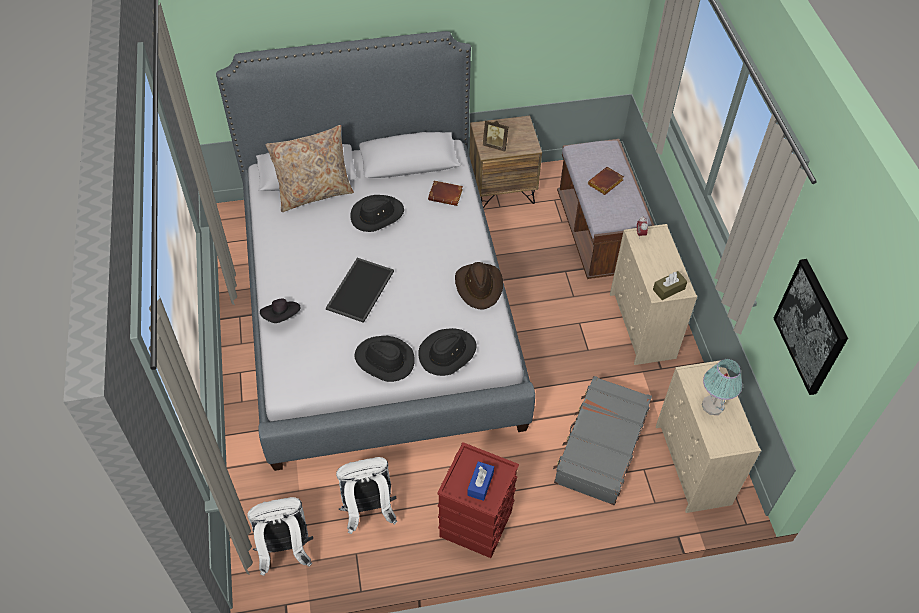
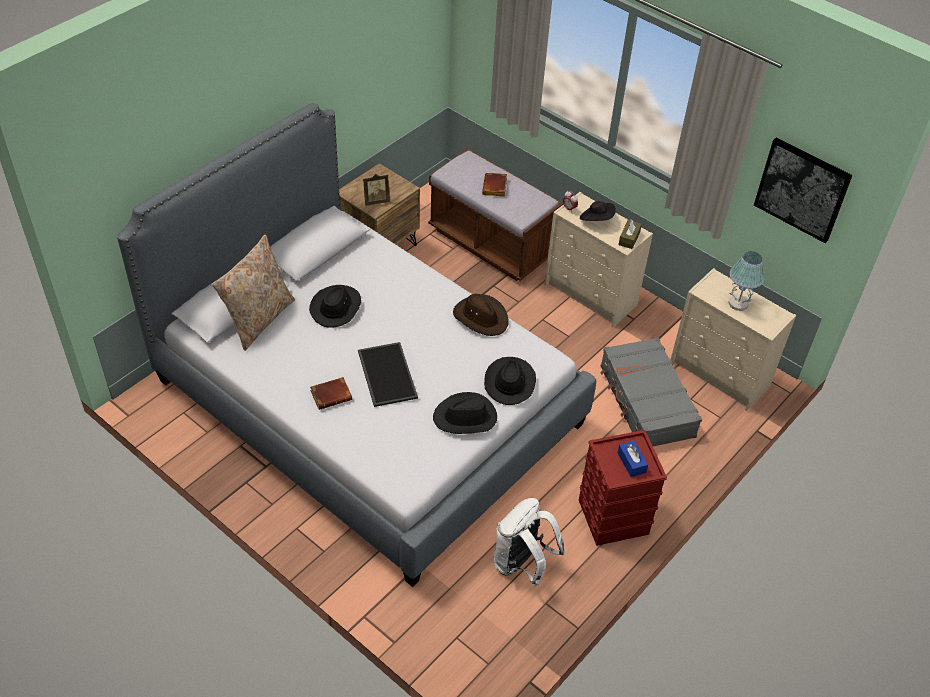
camera: 40 degrees left, 5 degrees down
(282, 317) = (340, 435): black hat -> black hat (596, 220)
(285, 550) = (486, 641): white backpack -> none
(446, 195) = (379, 260): brown book -> brown book (332, 395)

